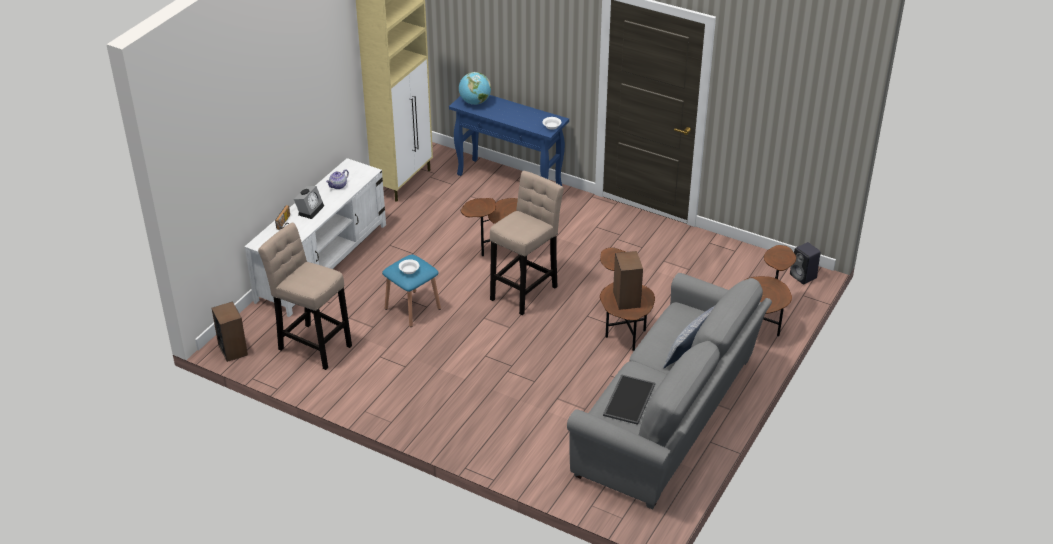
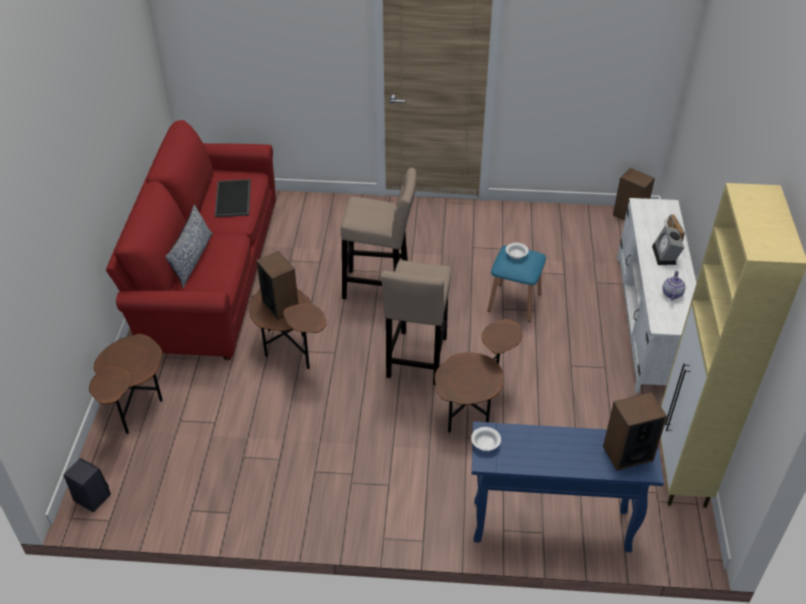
camera: 155 degrees right, 5 degrees up
(312, 345) = (569, 239): beige stool -> beige stool (380, 287)
(475, 102) = (627, 453): globe -> speaker
(670, 419) = (207, 275): grey sofa -> red sofa

